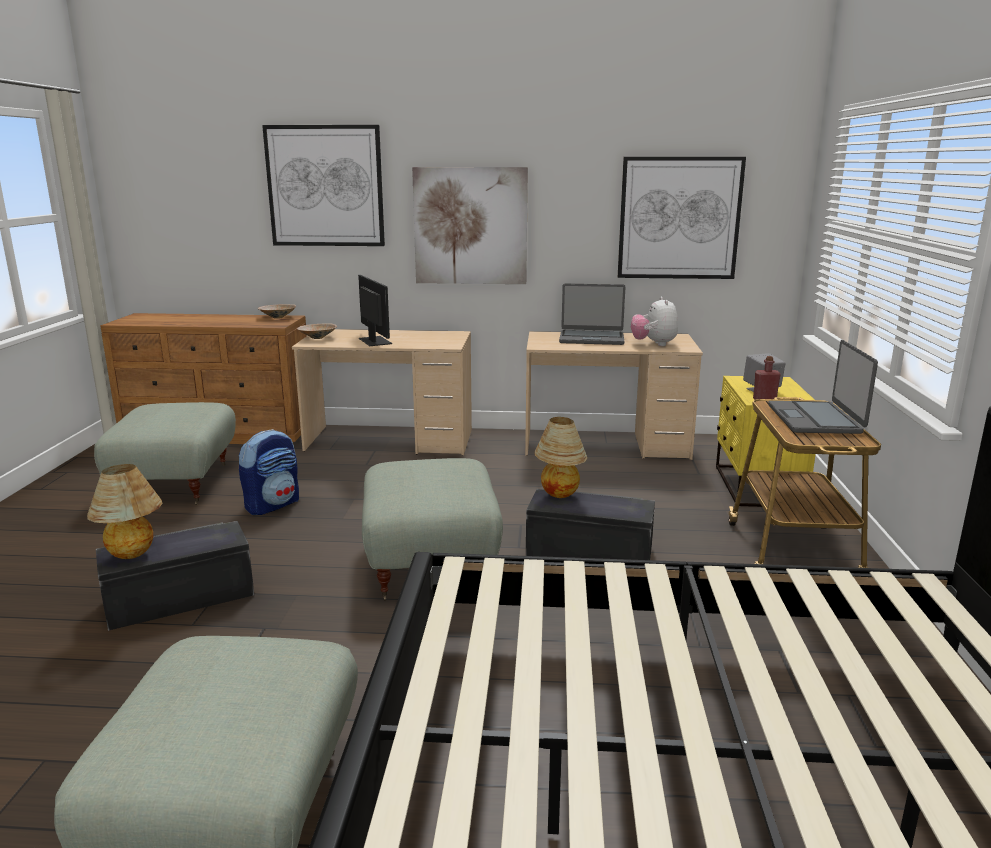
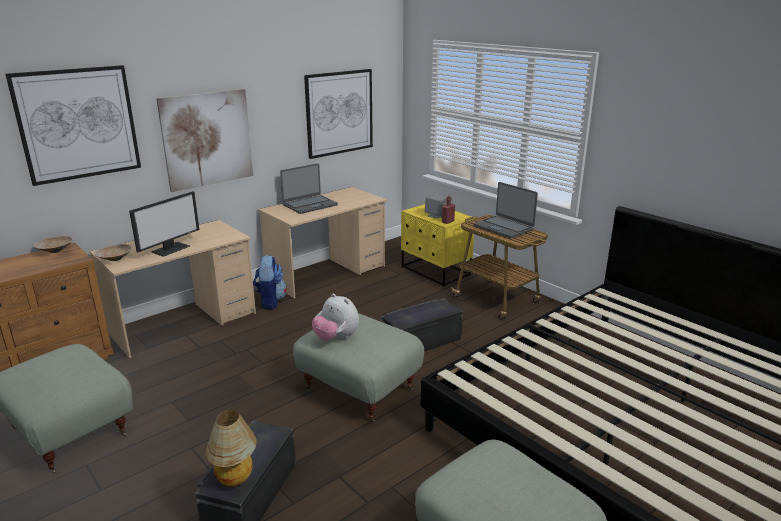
camera: 45 degrees left, 5 degrees up
(273, 505) = (188, 406): backpack -> backpack (270, 301)
(374, 341) = (170, 249): monitor -> monitor turned 105 degrees clockwise
(559, 495) = (399, 315): table lamp -> none
(654, 344) = (352, 200): plush toy -> plush toy (336, 338)

